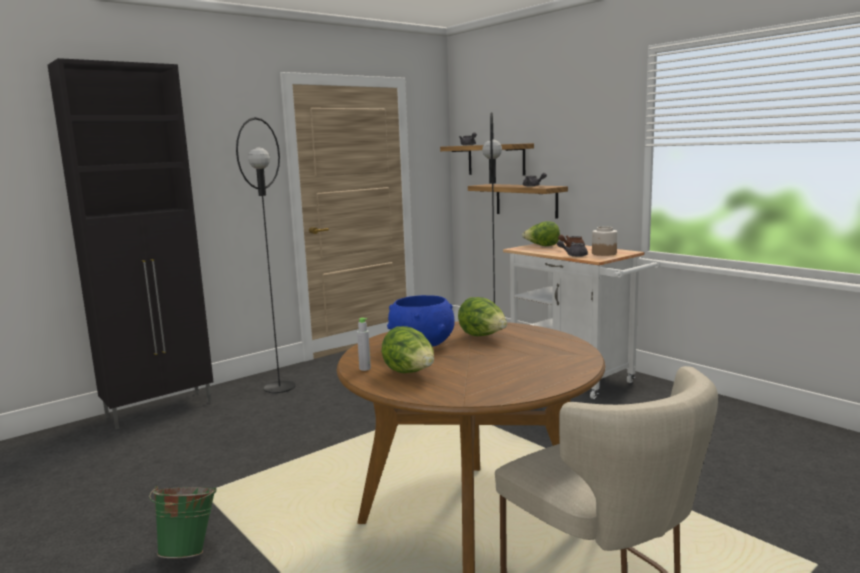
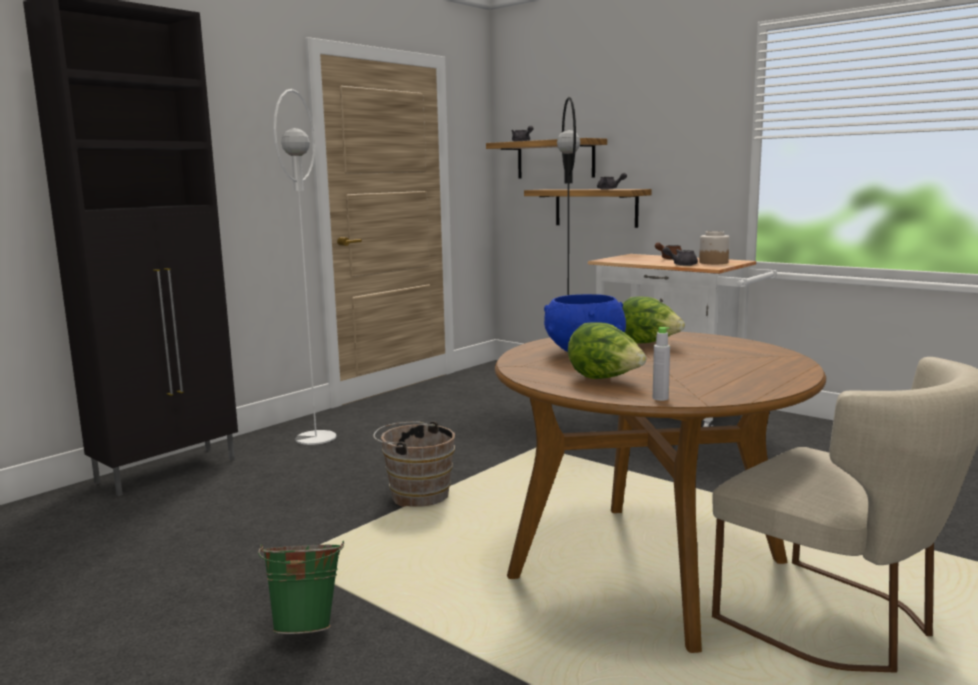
camera: 10 degrees left, 0 degrees up
(279, 387) = (315, 437): black floor lamp -> white floor lamp
(327, 443) = (416, 495): none -> brown bucket
(365, 368) = (543, 377): grey bottle -> grey bottle (660, 398)
(542, 246) = (631, 258): lettuce -> none

